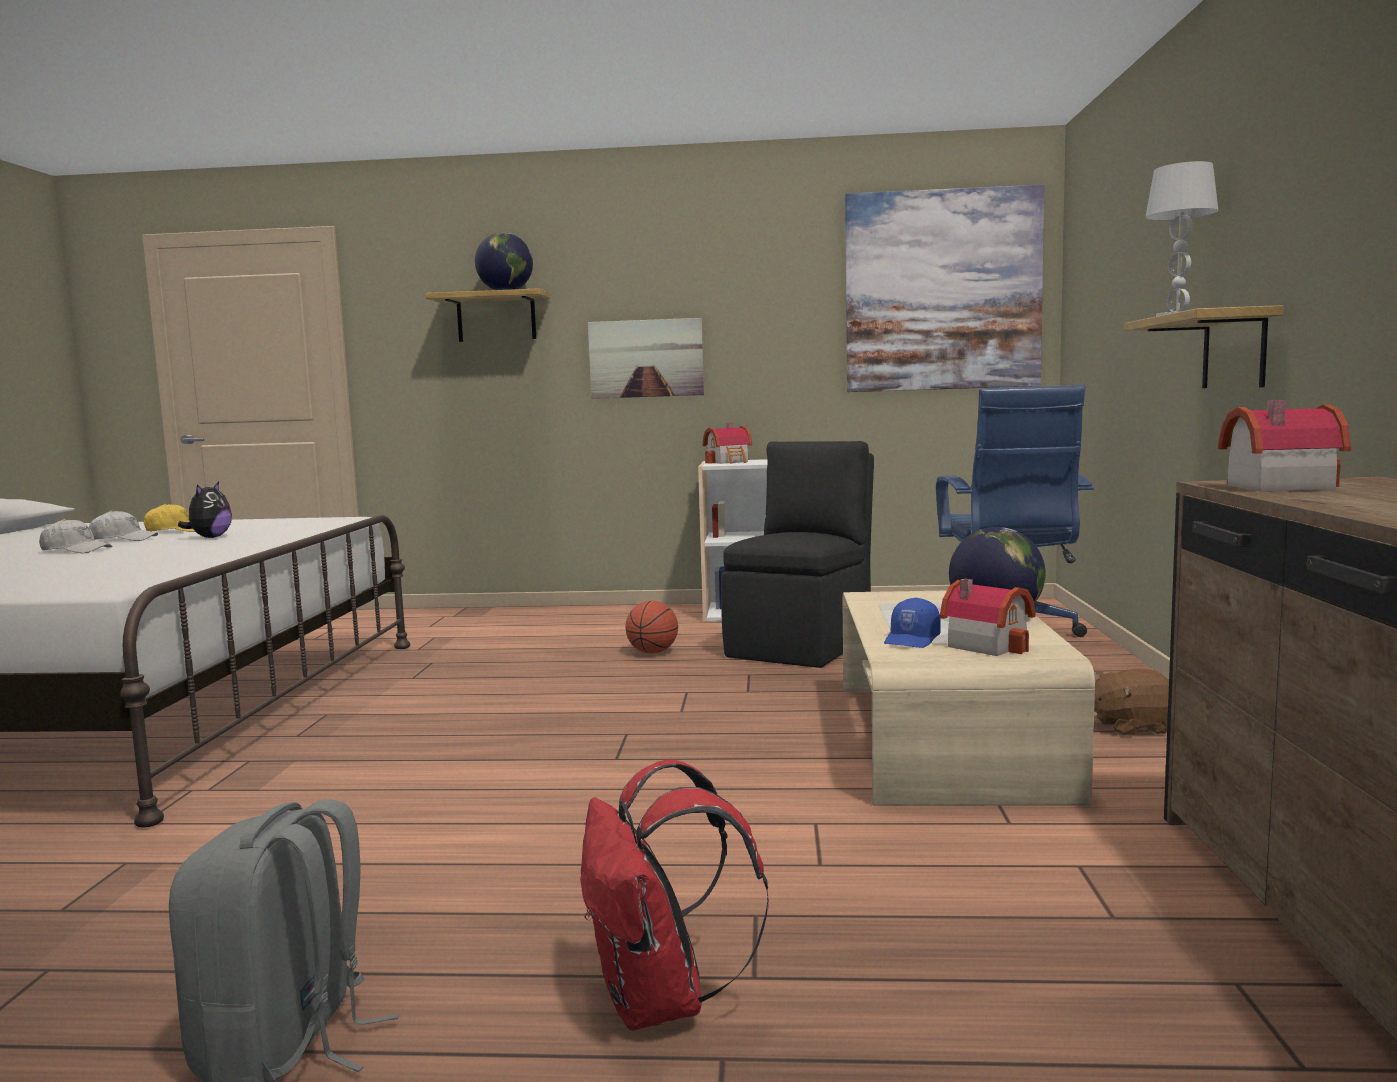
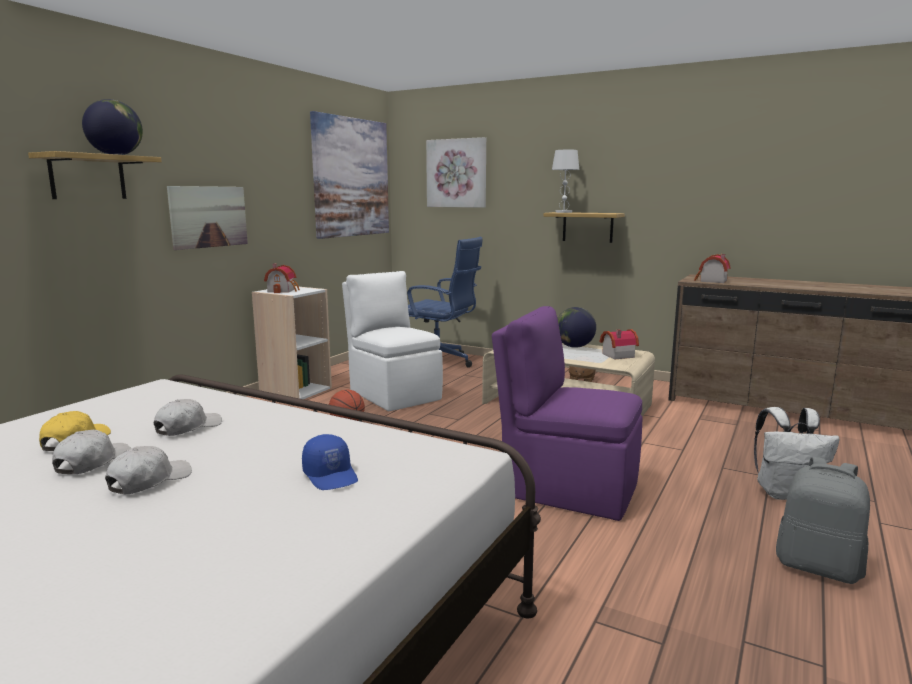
camera: 65 degrees left, 5 degrees up
(210, 537) = (188, 428): plush toy -> white cap
(529, 793) = (567, 488): none -> purple chair
(660, 1002) = (785, 493): red backpack -> white backpack
(802, 645) = (394, 394): black chair -> white chair
(912, 640) = (598, 360): blue cap -> blue cap (331, 475)
(1108, 259) = (457, 173): none -> picture

